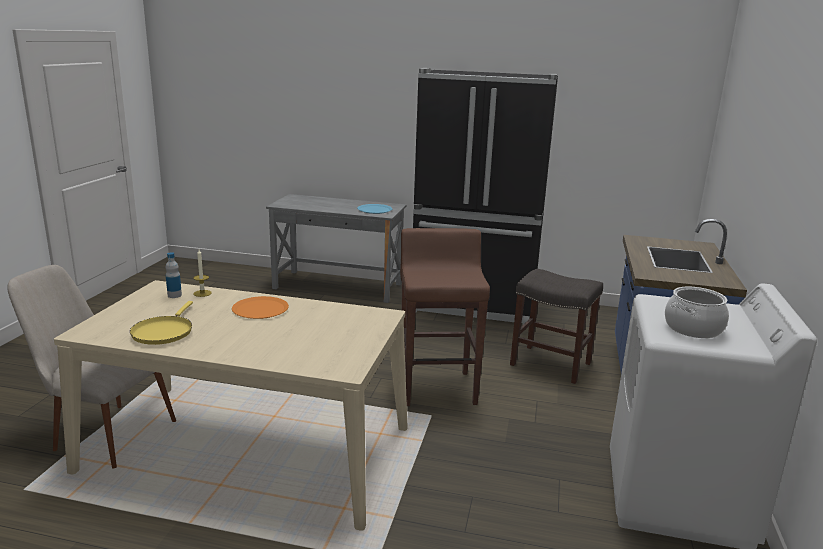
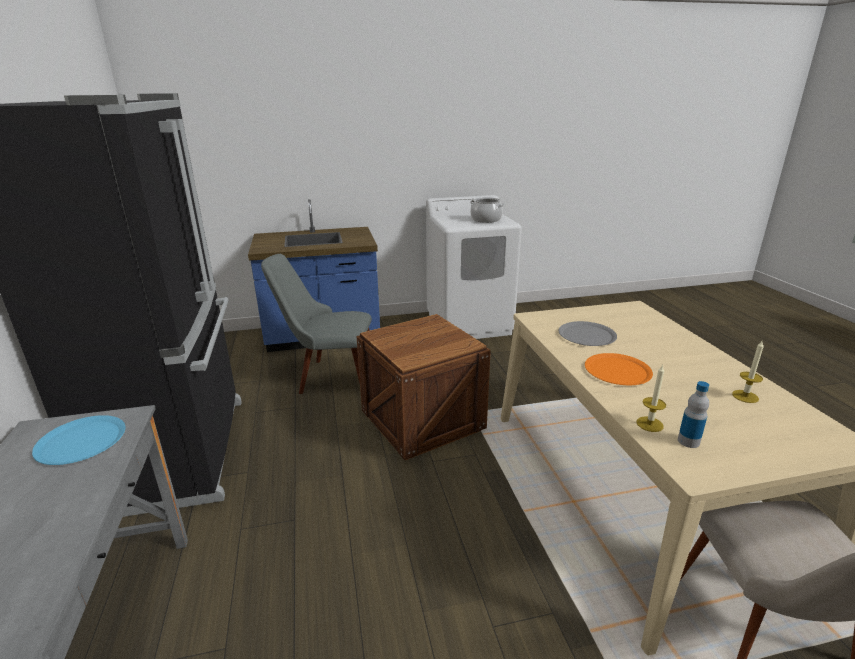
camera: 115 degrees left, 5 degrees up
(163, 332) = (745, 396): yellow frying pan -> candle
(323, 321) = (587, 335): none -> grey plate
(437, 388) = (422, 422): brown stool -> crate
(551, 364) = (328, 377): grey stool -> grey chair

